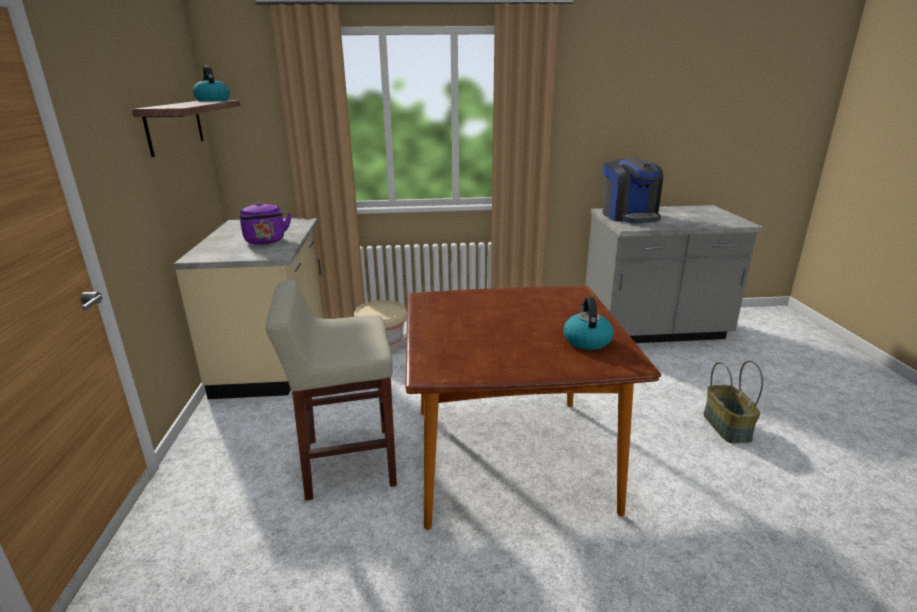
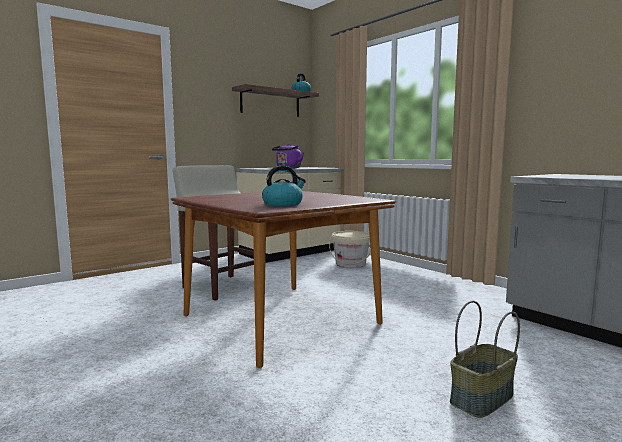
camera: 55 degrees right, 15 degrees down
(629, 216) = (570, 175): coffee machine -> none

